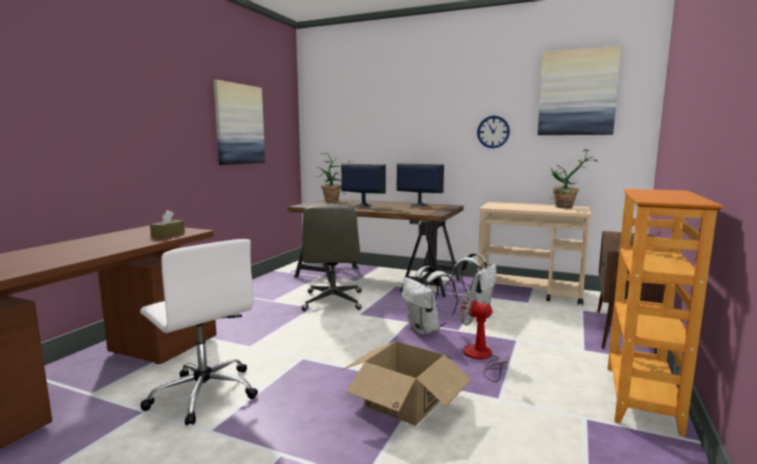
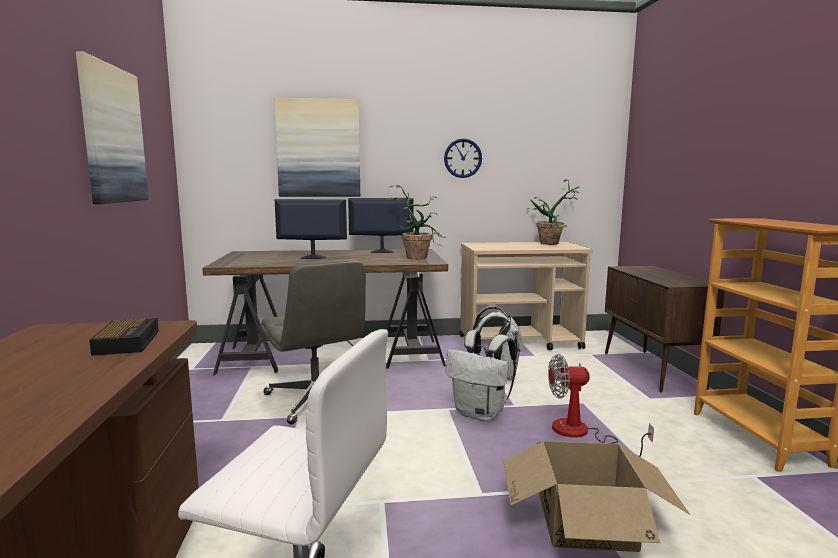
camera: 30 degrees left, 0 degrees up
(168, 235) = (127, 342): brown tissue box -> alarm clock
(334, 200) = (252, 253): potted plant -> potted plant (417, 257)
(577, 93) = (551, 117): picture -> picture (318, 148)

